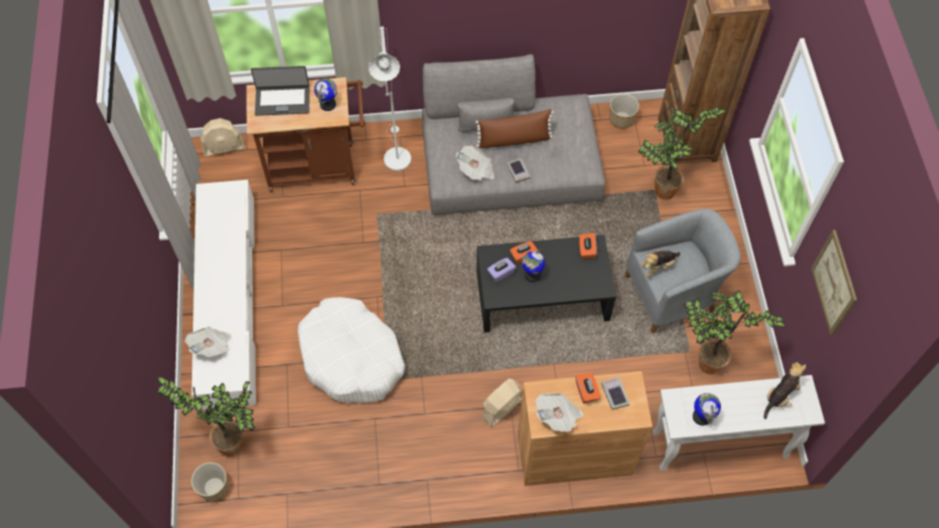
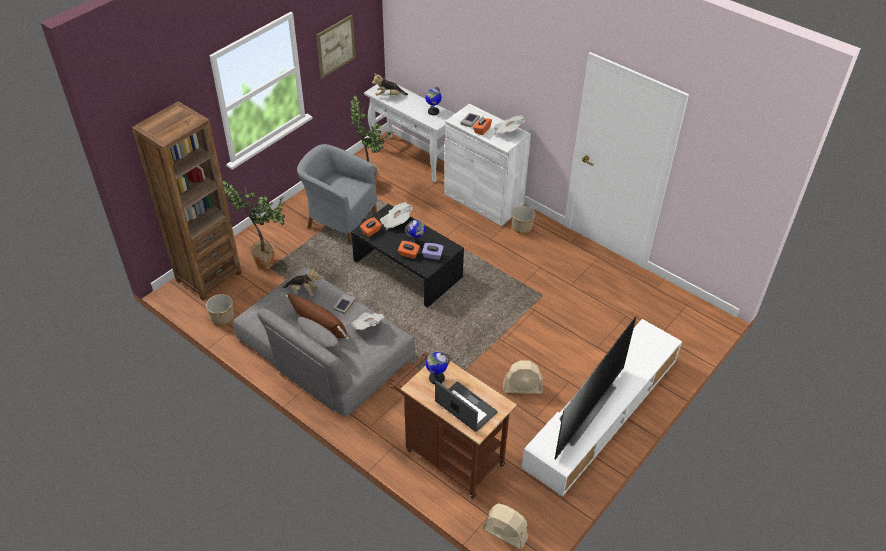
camera: 135 degrees left, 15 degrees down
(211, 346) = (646, 358): newspaper -> newspaper (396, 222)
(214, 487) = (697, 319): planter -> planter (522, 227)
(226, 248) = (585, 410): none -> television
(235, 444) = (666, 330): potted plant -> none
(351, 357) = (553, 321): white dog bed -> none
(396, 154) = (387, 417): white floor lamp -> none
(502, 407) = (495, 241): beige fan -> beige fan (522, 388)
(574, 454) = (483, 200): brown cabinet -> white cabinet
(658, 266) = (349, 193): plush toy -> plush toy (303, 291)

